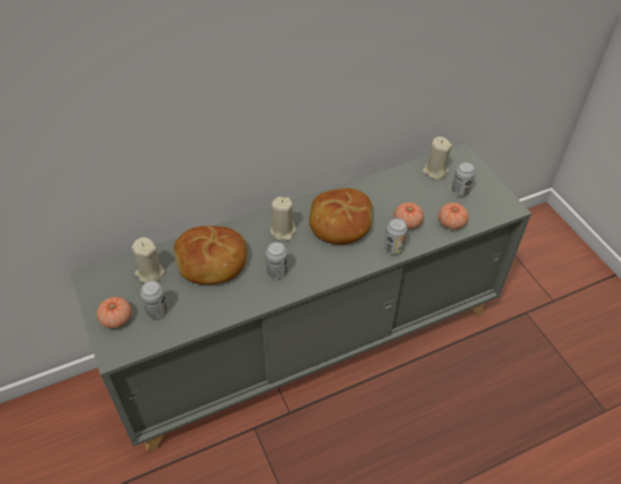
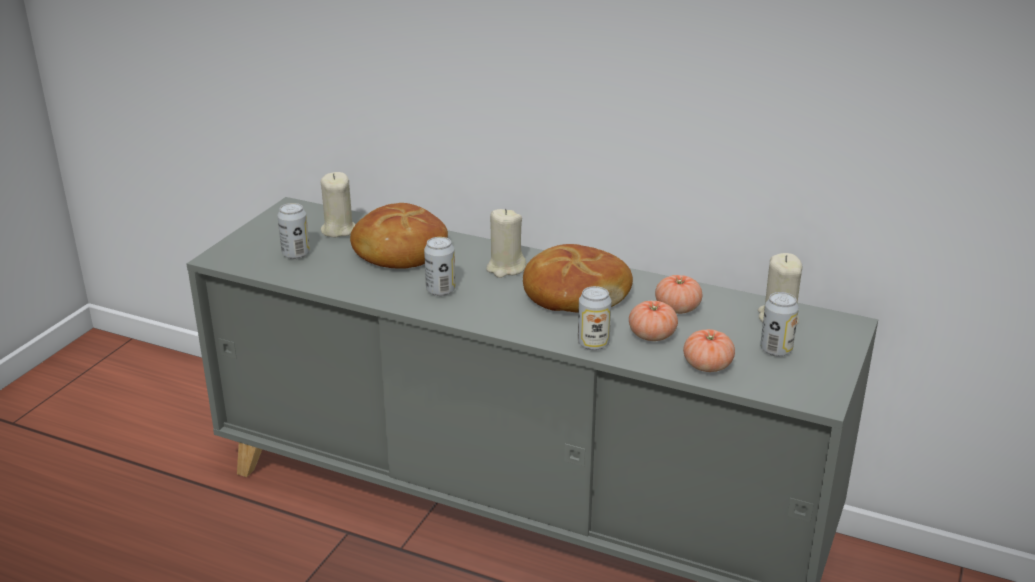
camera: 50 degrees right, 20 degrees down
(116, 319) = (259, 240): tomato -> tomato (677, 308)

